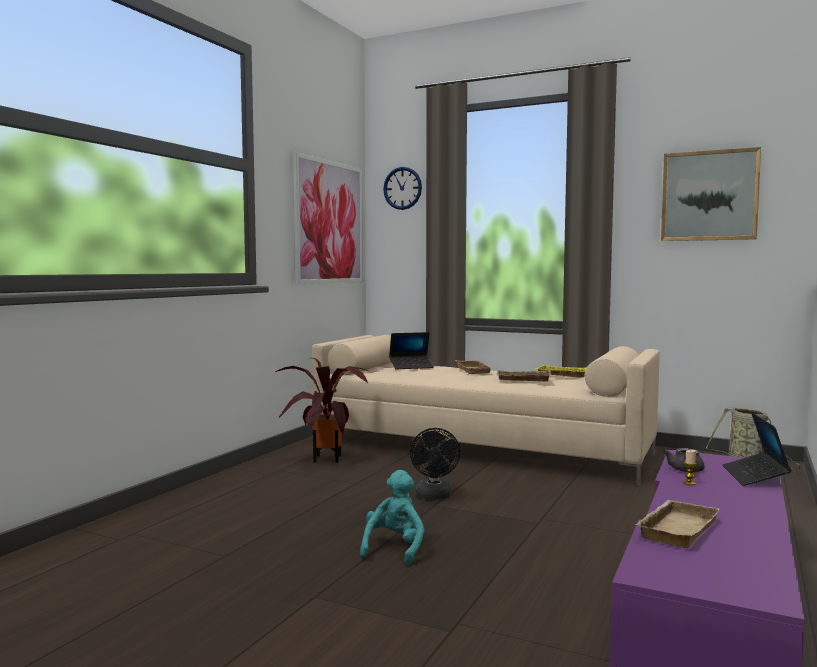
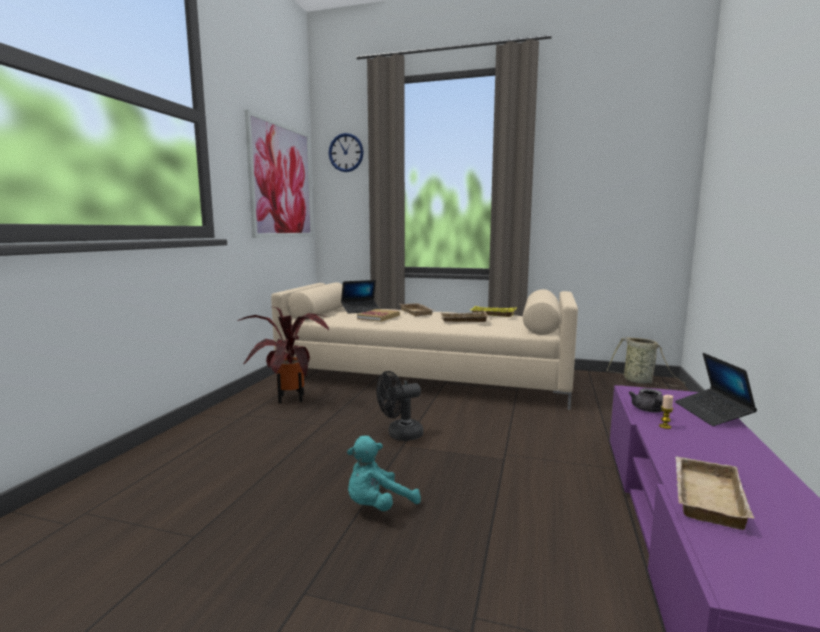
camera: 10 degrees left, 5 degrees up
(394, 548) = (378, 506): turquoise plush toy -> turquoise plush toy turned 135 degrees counterclockwise
(428, 374) = (378, 317): none -> book
(434, 496) = (400, 435): black fan -> black fan turned 75 degrees clockwise
(709, 196) = (612, 161): picture -> none

